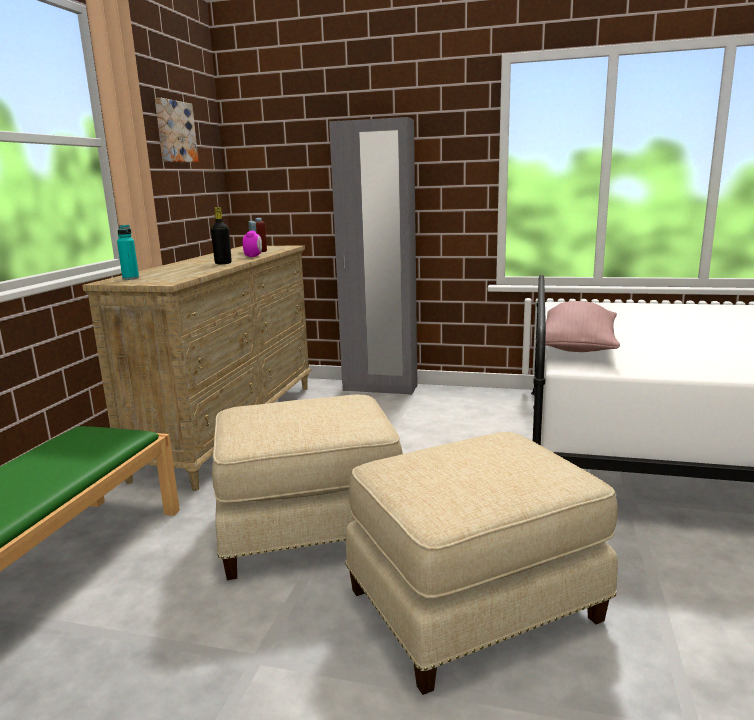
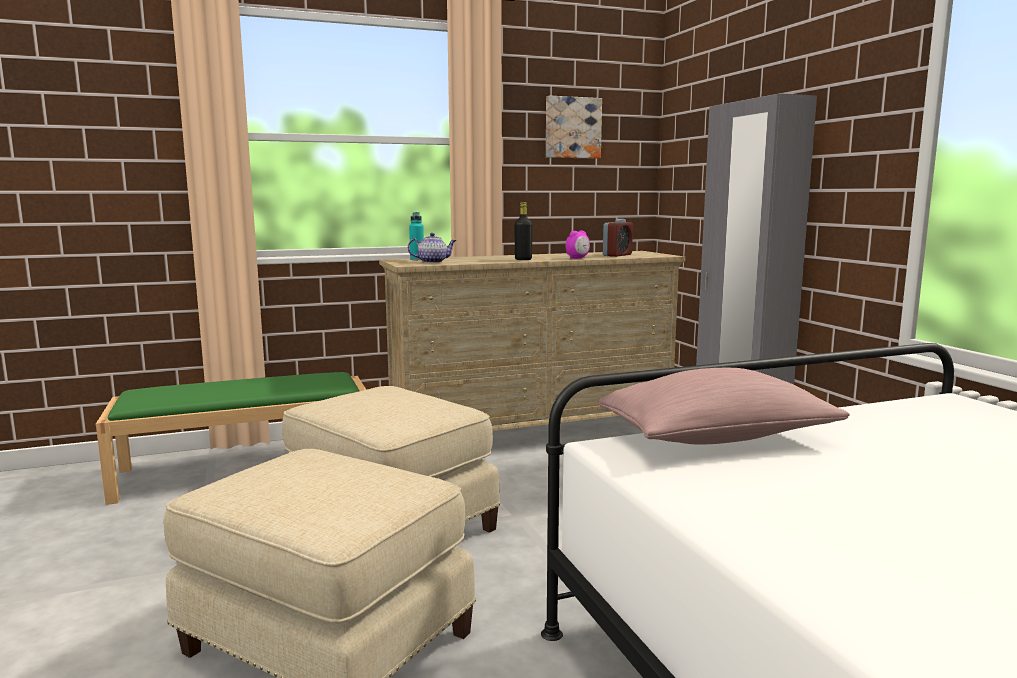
camera: 55 degrees right, 5 degrees down
(166, 277) = (433, 262): none -> teapot

